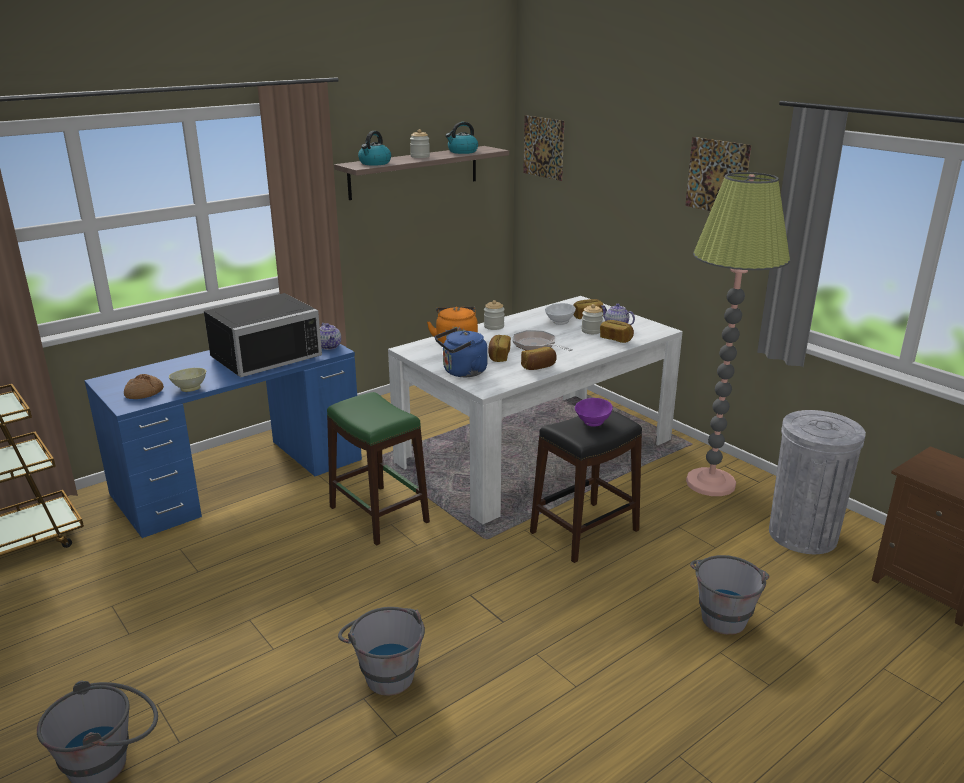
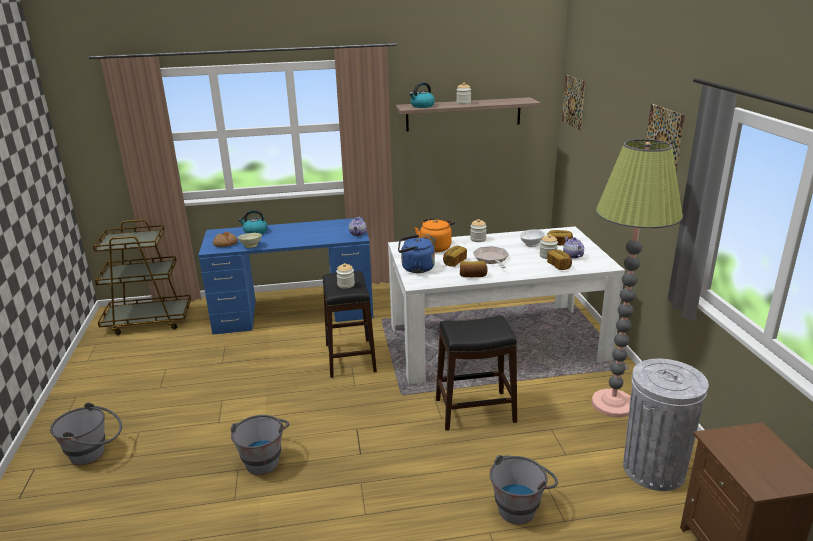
camera: 30 degrees right, 0 degrees up
(263, 356) = (313, 233): black microwave -> none
(377, 412) = (346, 285): none -> jar
(378, 515) = (350, 358): green stool -> black stool
(462, 152) = (501, 101): kettle -> kettle (255, 232)
(592, 422) = (479, 326): purple bowl -> none

